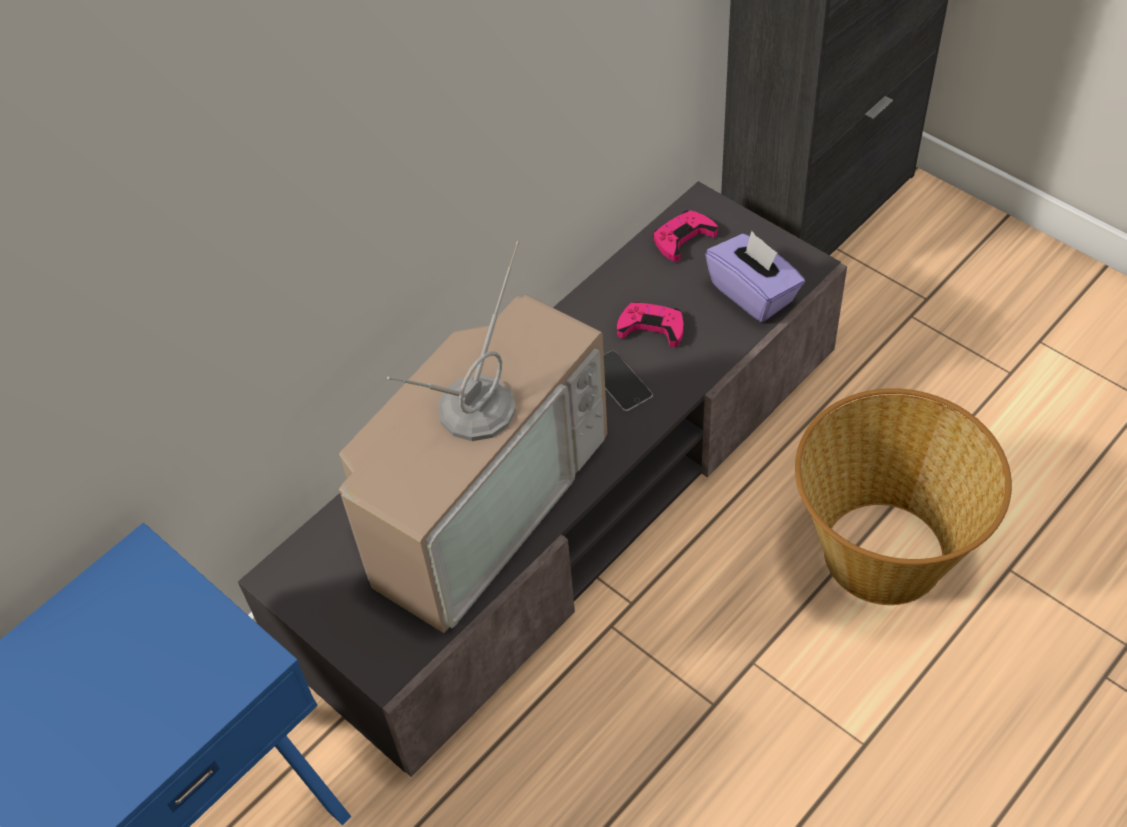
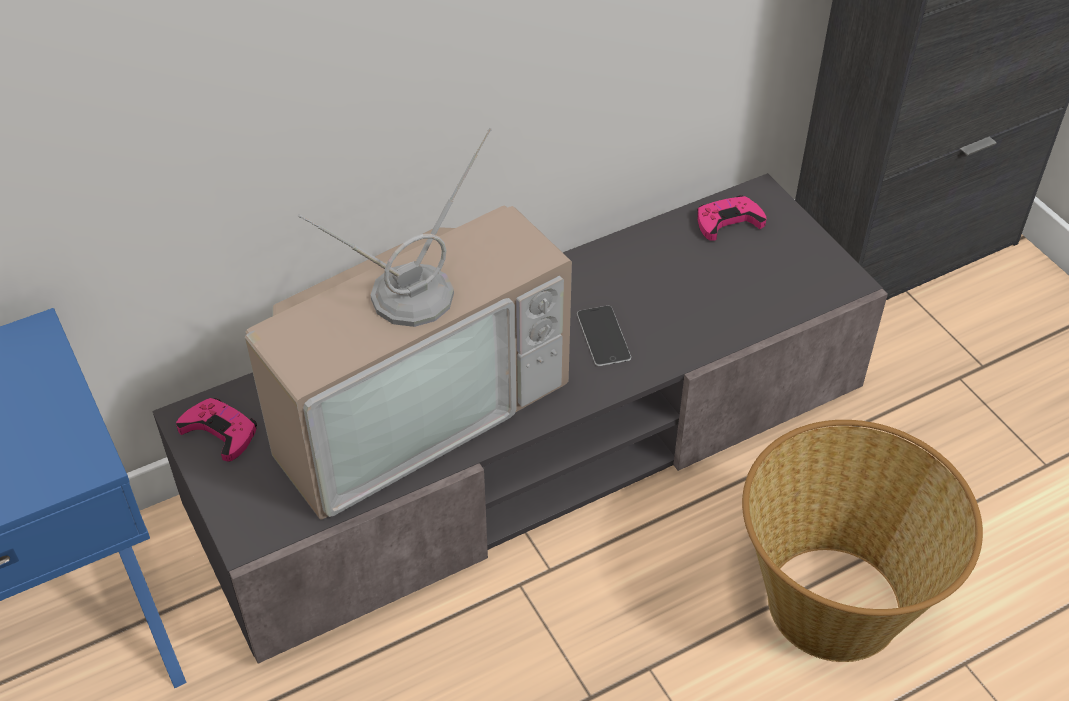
camera: 15 degrees right, 5 degrees down
(651, 327) = (659, 295): pink game controller -> pink game controller (220, 432)
(753, 293) = (777, 292): purple tissue box -> none

